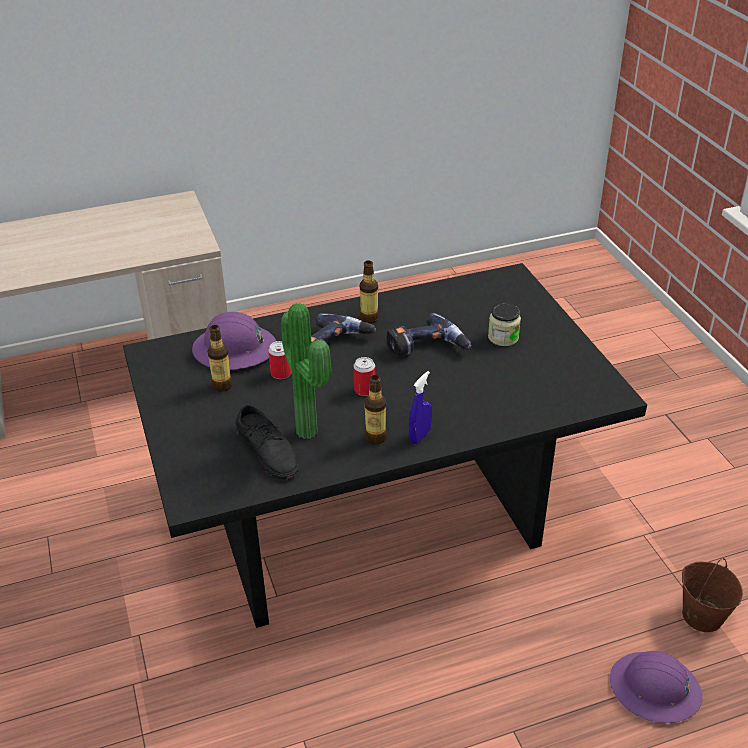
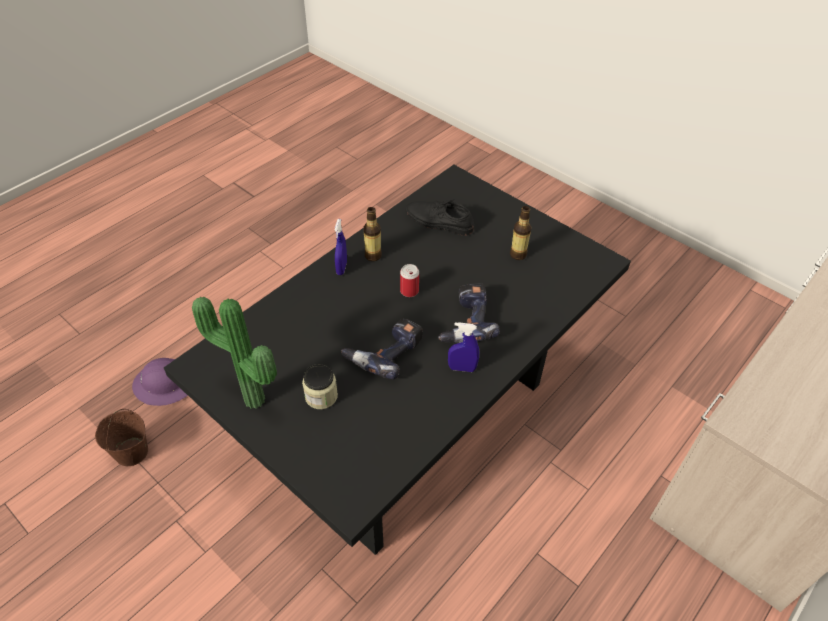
camera: 150 degrees right, 10 degrees up
(235, 349) = (543, 288): purple hard hat -> none
(281, 373) = (485, 281): can -> none
(310, 430) = (423, 245): potted plant -> potted plant (252, 403)
(369, 319) = (462, 368): bottle -> blue spray bottle

